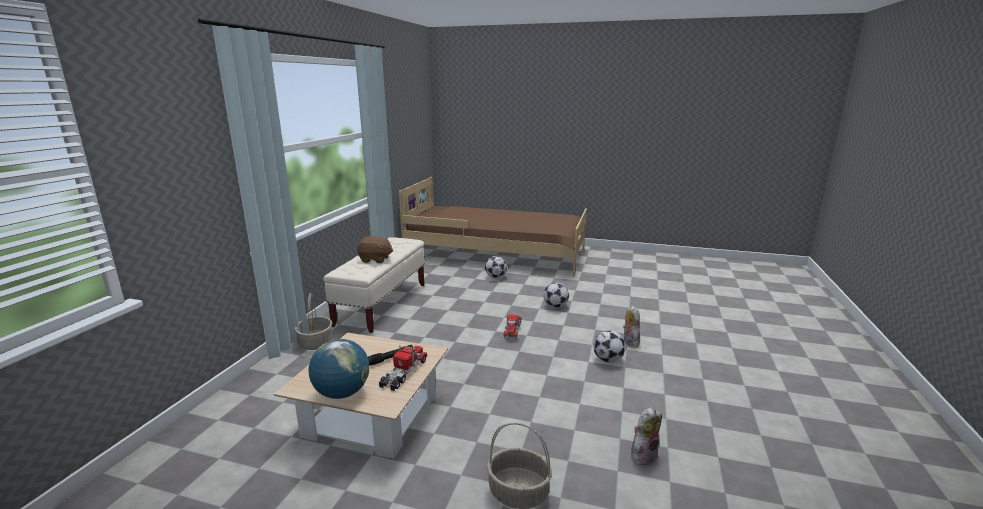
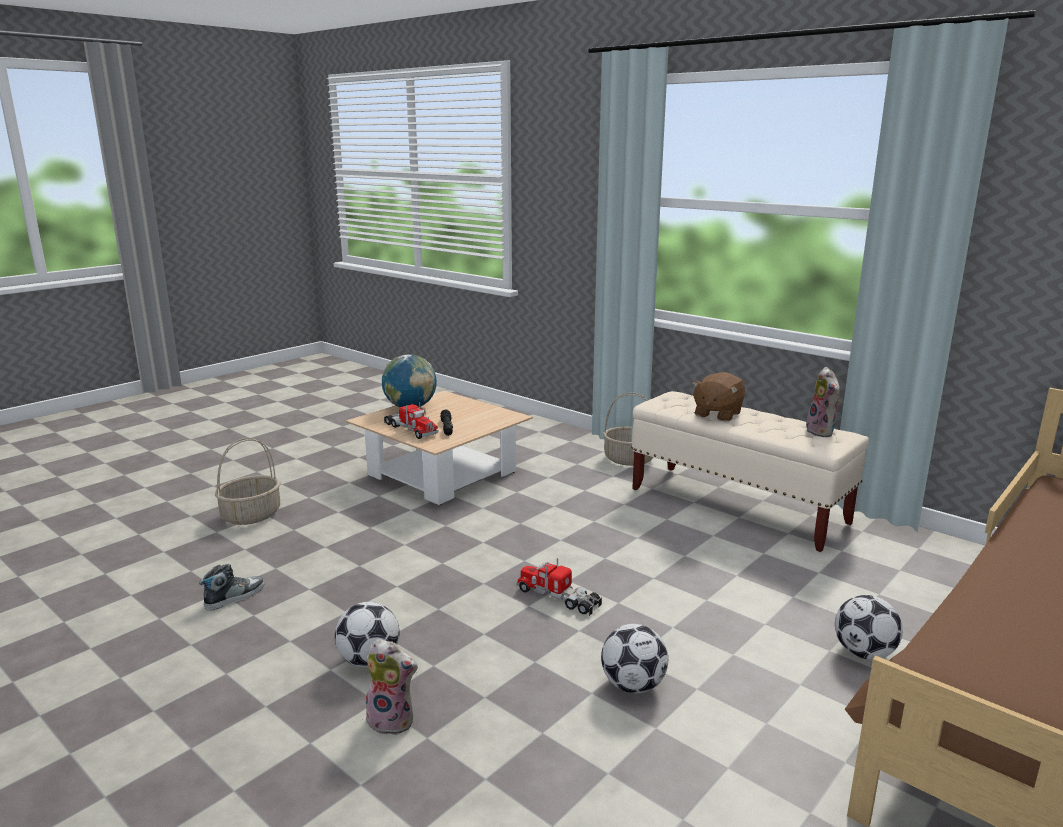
camera: 115 degrees right, 0 degrees up
(617, 428) = (235, 596): none -> shoe
(643, 455) = (179, 595): plush toy -> plush toy (822, 432)

